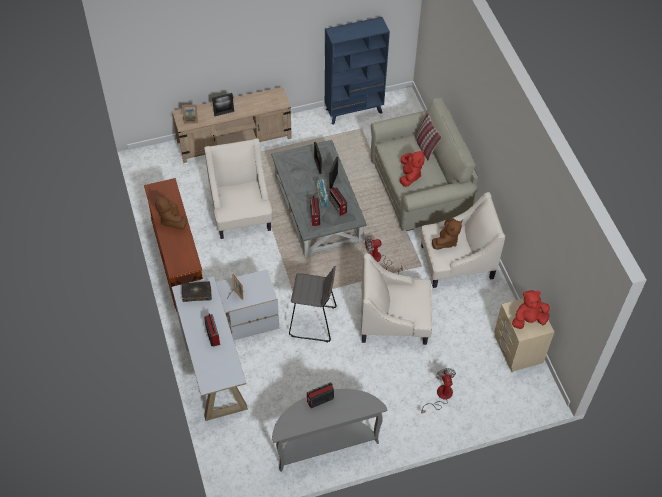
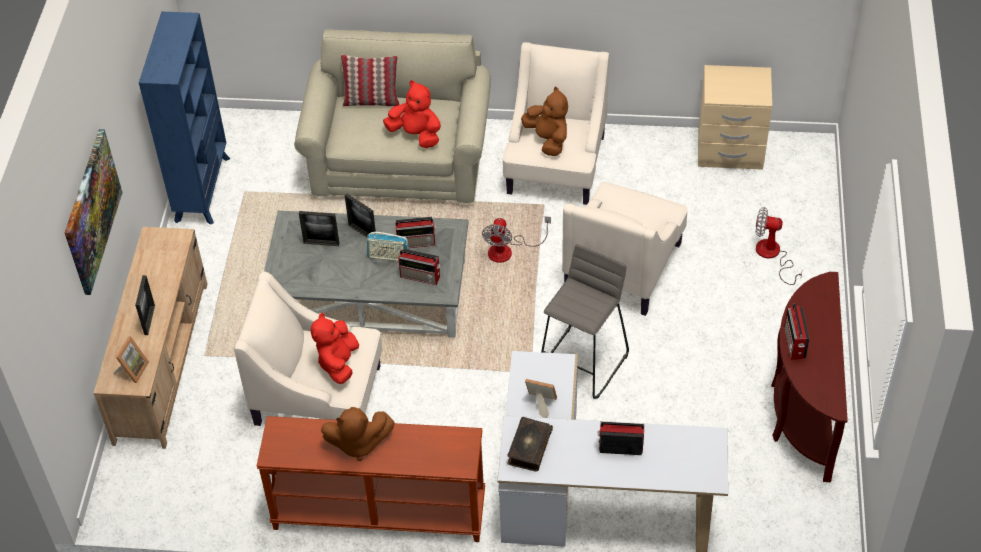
camera: 65 degrees left, 5 degrees down
(233, 47) = (92, 211): none -> picture
(325, 443) = (802, 412): grey console table -> brown console table
(528, 320) = (742, 85): red plush toy -> red plush toy (338, 363)

